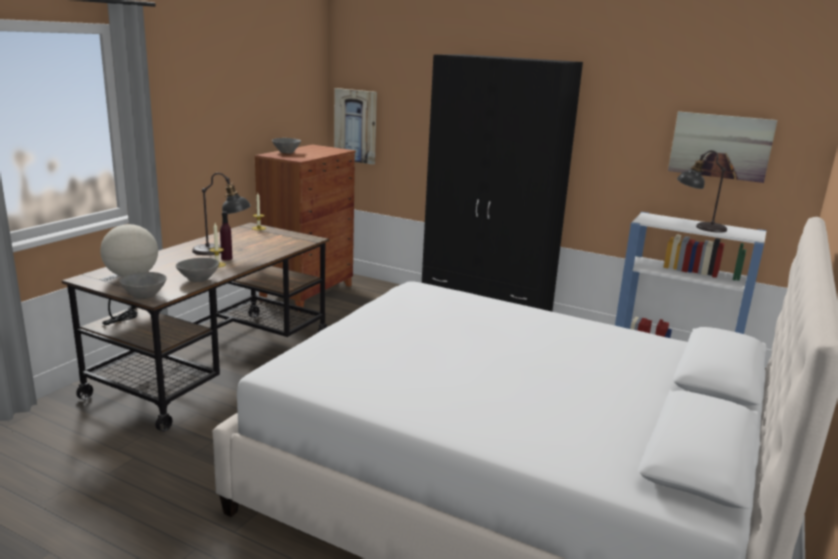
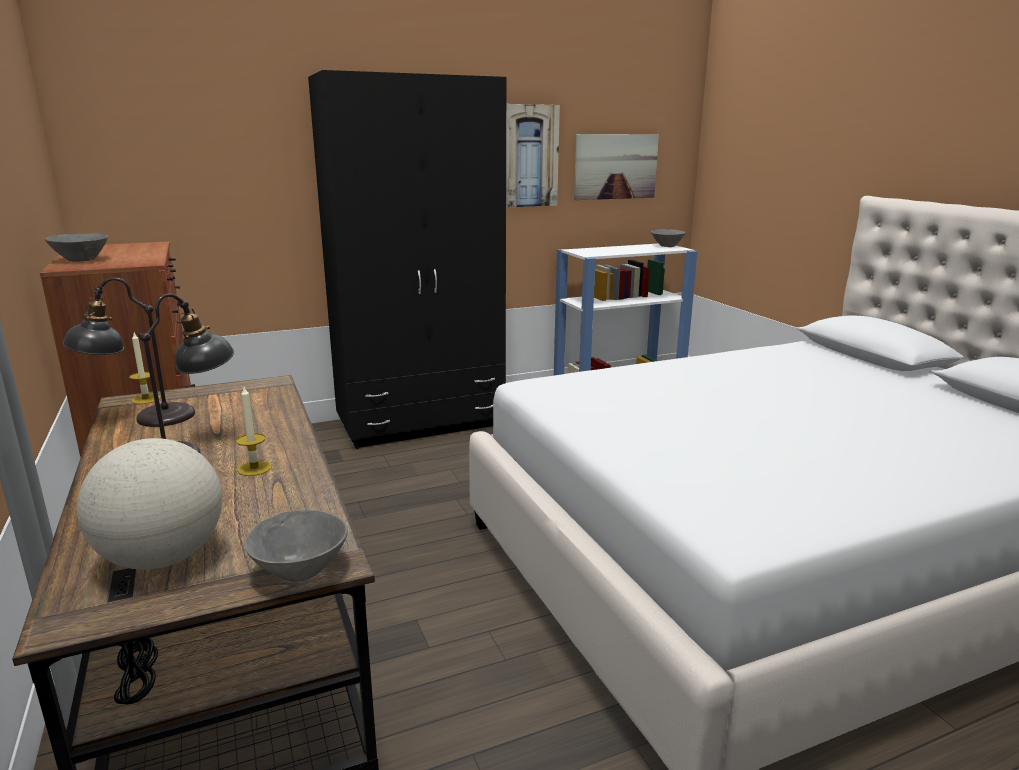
camera: 50 degrees left, 0 degrees up
(198, 279) = (299, 500): grey bowl -> grey bowl (667, 246)
(226, 258) = (238, 454): purple bottle -> none
(355, 126) = (127, 205): picture -> picture (527, 156)
(698, 226) = (627, 249): grey table lamp -> grey table lamp (140, 418)

